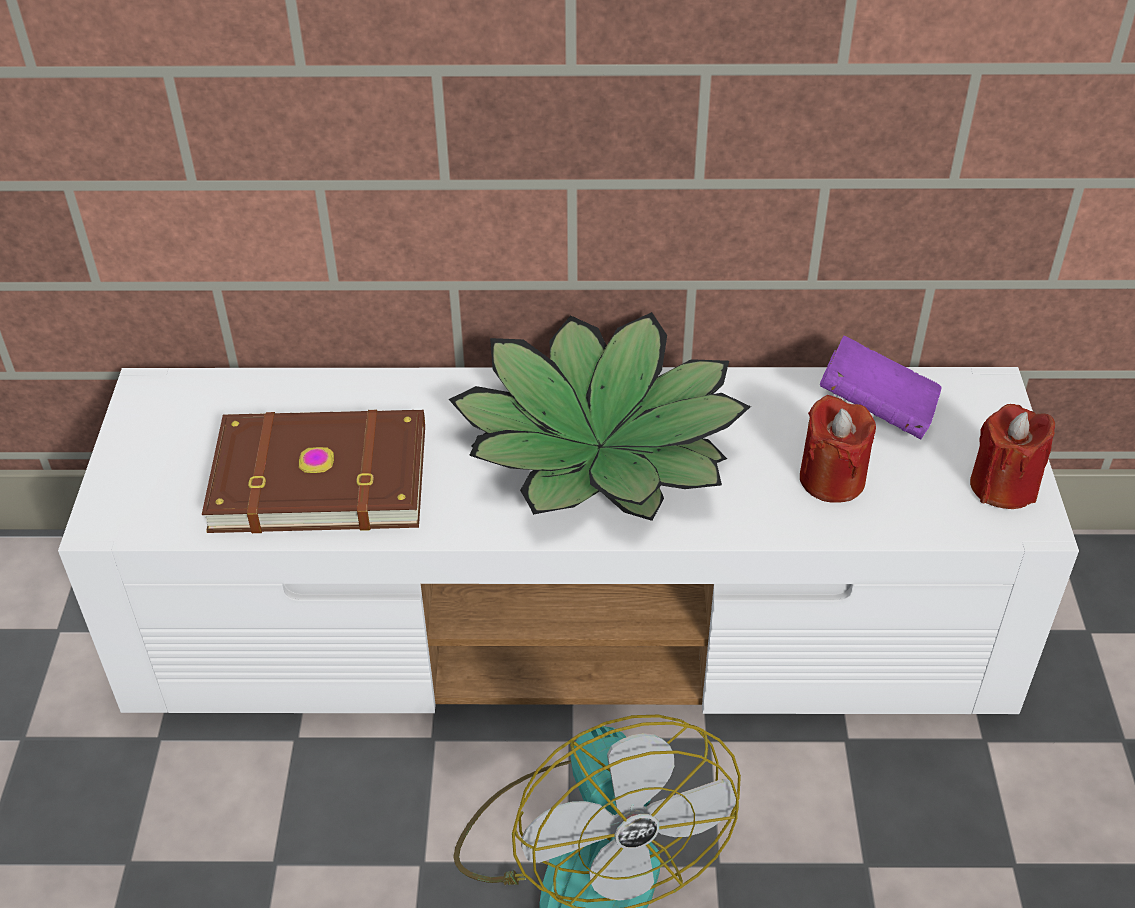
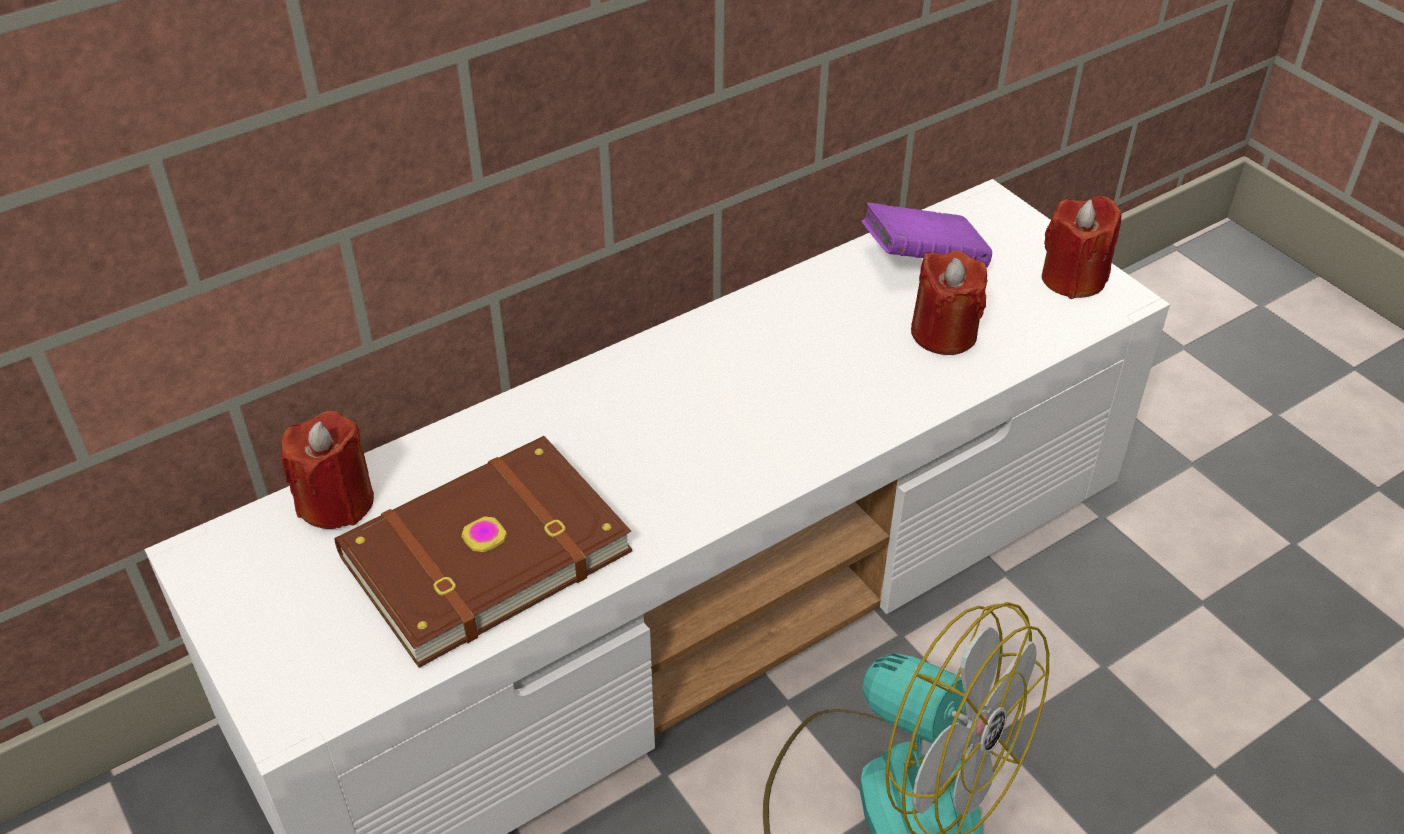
camera: 35 degrees left, 0 degrees up
(260, 393) = (336, 502): none -> red candle
(601, 446) = (726, 395): potted plant -> none

